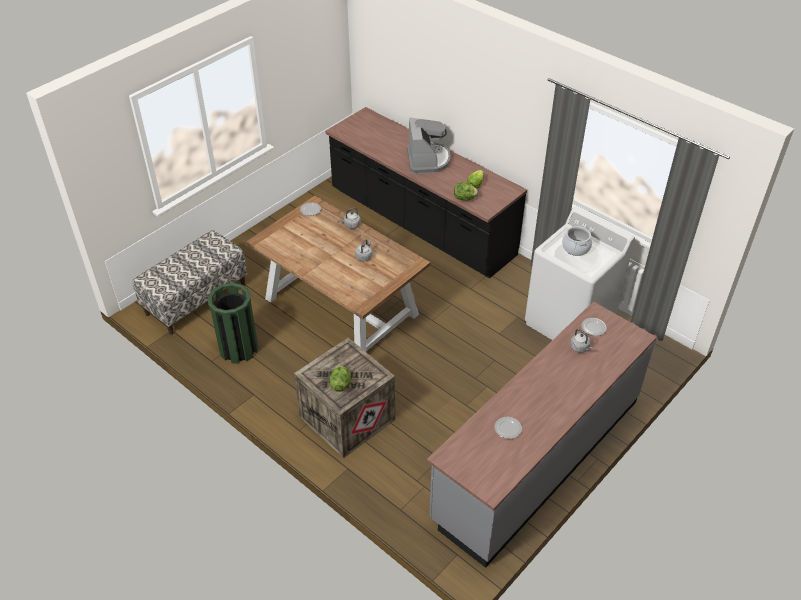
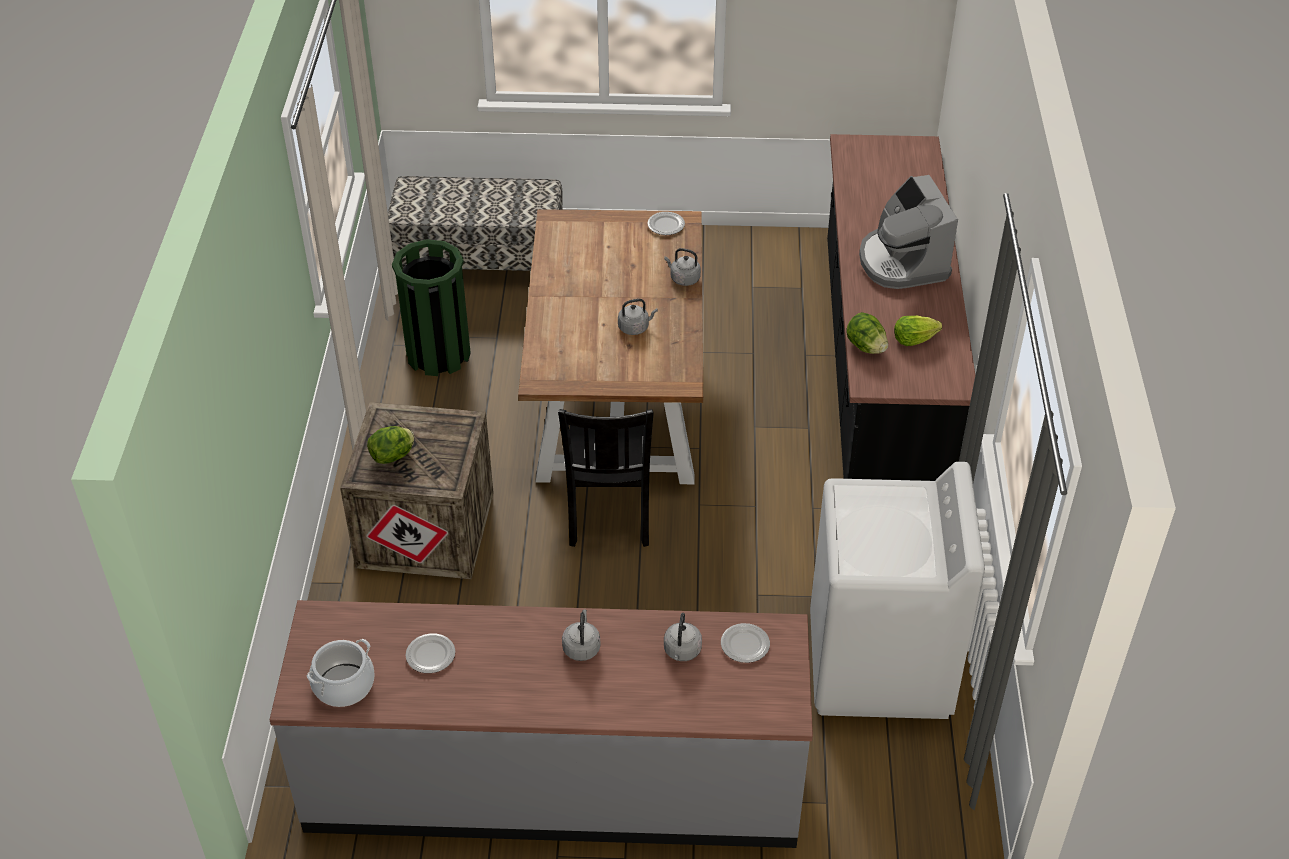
camera: 50 degrees right, 0 degrees up
(406, 351) = (609, 514): none -> black chair
(428, 160) = (902, 262): coffee machine -> coffee machine turned 120 degrees clockwise
(549, 377) = (581, 647): none -> grey kettle
(576, 248) = (887, 522): cooking pot -> cooking pot (344, 685)

